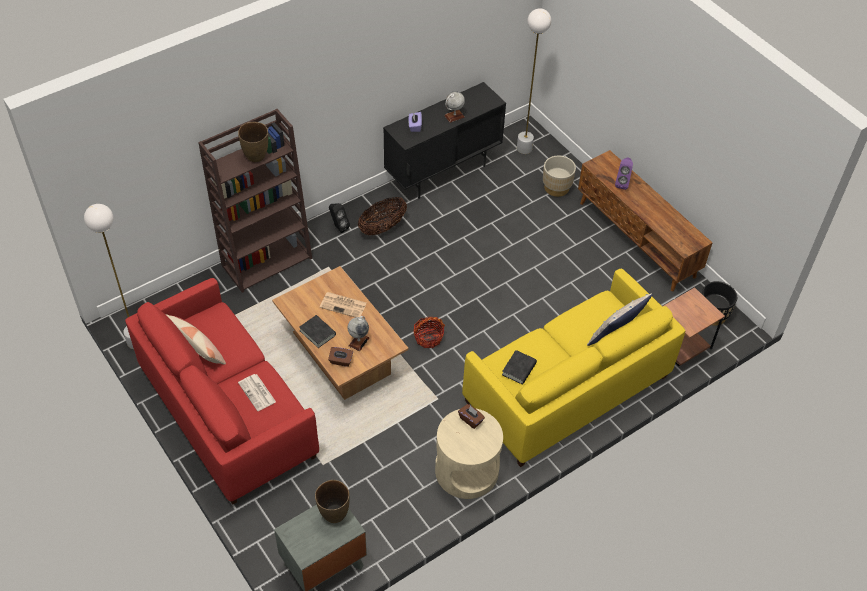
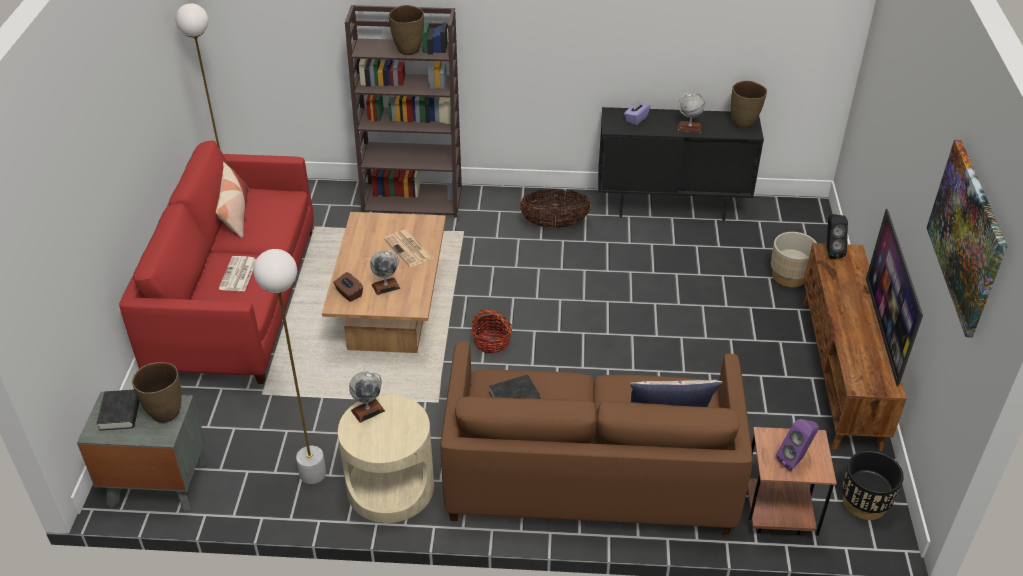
camera: 40 degrees right, 10 degrees down
(317, 333) = (356, 259): black book -> black book (120, 413)
(338, 227) = (511, 204): black speaker -> black speaker (830, 252)
(450, 431) = (368, 410): none -> globe
(471, 420) = (402, 413): brown tissue box -> none
(483, 95) = (744, 123): none -> brown vase
(524, 148) = (788, 225): white floor lamp -> white floor lamp (313, 474)
(566, 389) = (589, 475): yellow sofa -> brown sofa
(622, 183) = (844, 283): purple speaker -> purple speaker (795, 460)
(667, 205) = (884, 330): none -> television
(741, 142) = (966, 236): none -> picture

